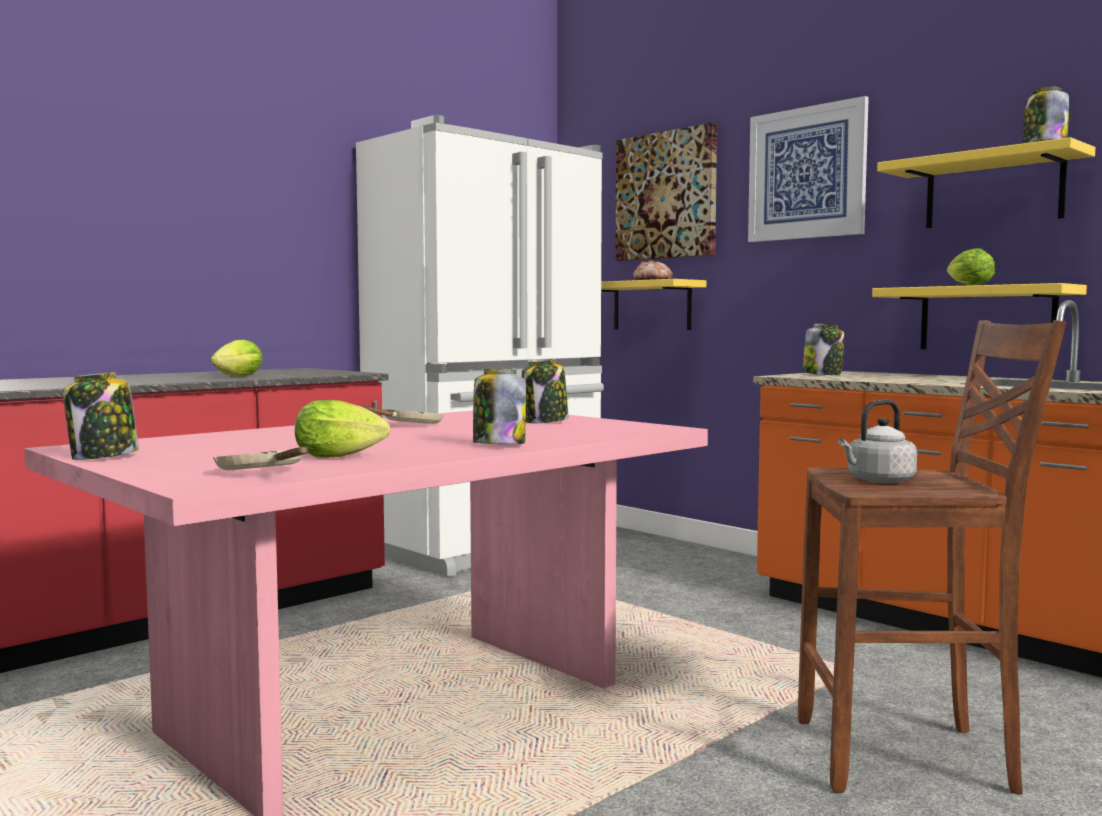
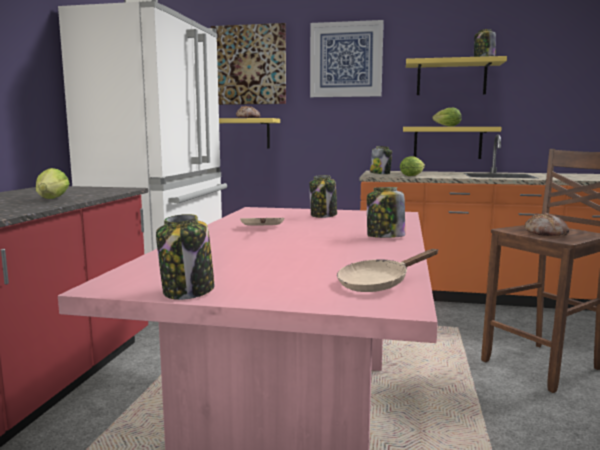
camera: 35 degrees left, 5 degrees up
(265, 473) = (378, 284): beige frying pan -> beige frying pan turned 45 degrees counterclockwise
(343, 457) = (354, 261): lettuce -> lettuce (413, 175)
(878, 481) = (546, 233): grey kettle -> bread

